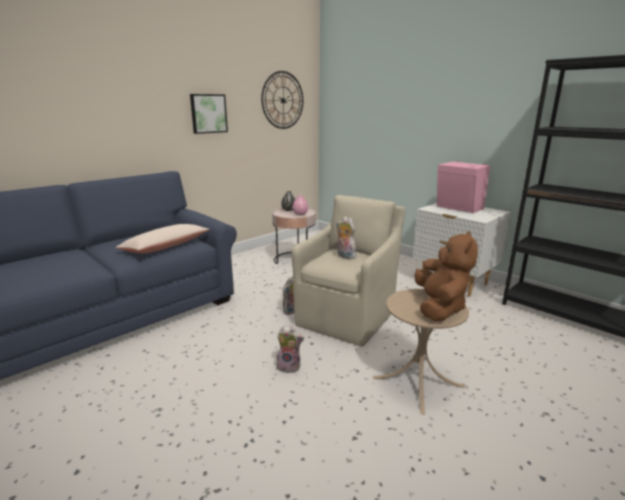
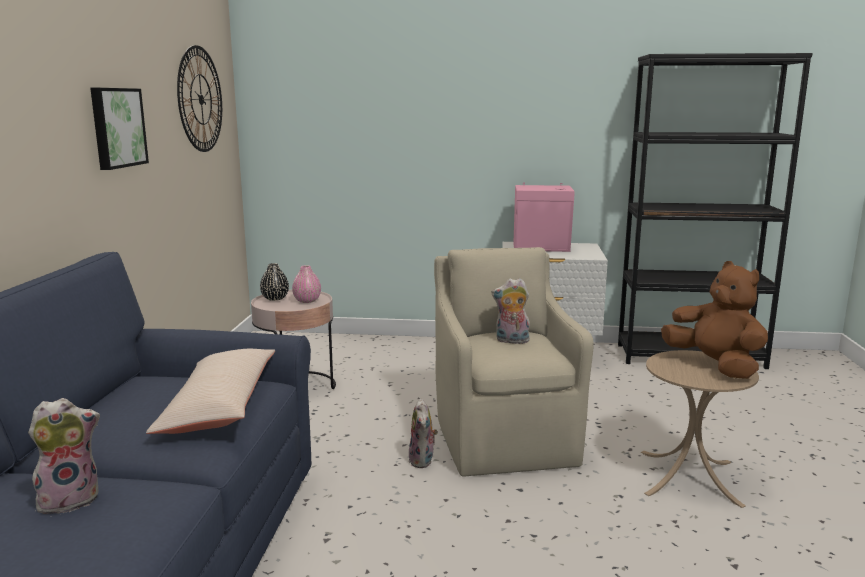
camera: 40 degrees left, 5 degrees down
(289, 366) = (545, 530): plush toy -> plush toy (70, 499)

